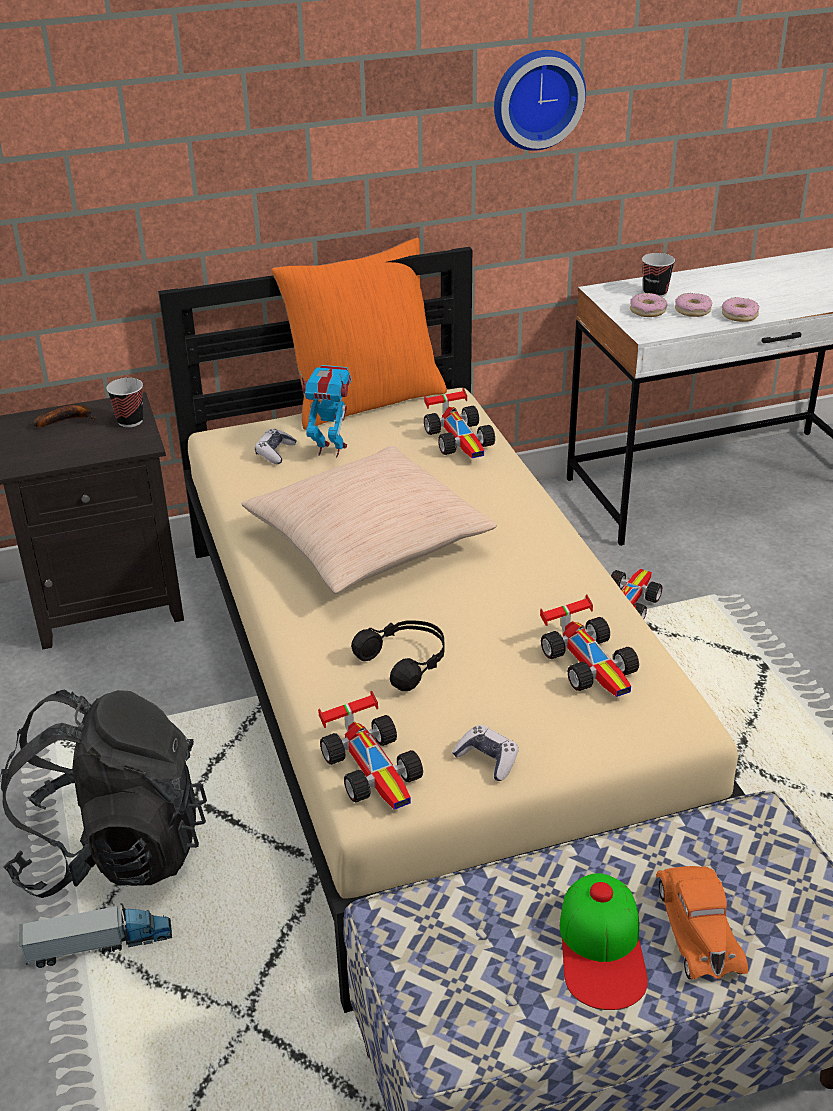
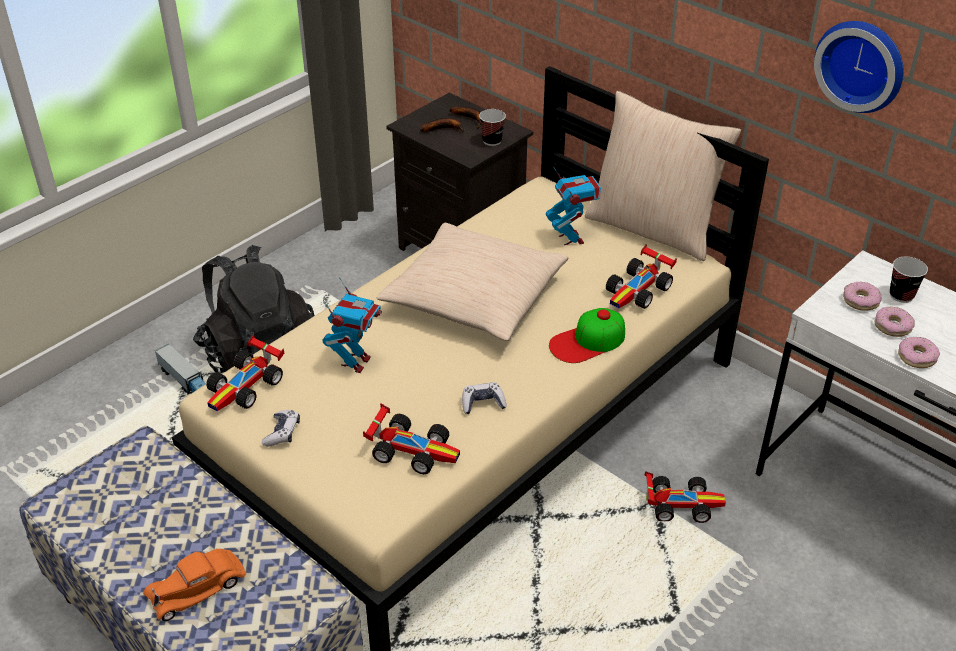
camera: 60 degrees right, 5 degrees up
(61, 443) = (444, 129): none -> banana
(275, 452) = (544, 217): game controller -> game controller (483, 403)
(365, 400) = (653, 228): orange pillow -> beige pillow
(406, 661) = (355, 362): black headphones -> toy robot
(591, 663) = (413, 449): toy car -> toy car turned 105 degrees counterclockwise
(602, 948) = (159, 546): cap -> cap (587, 341)

